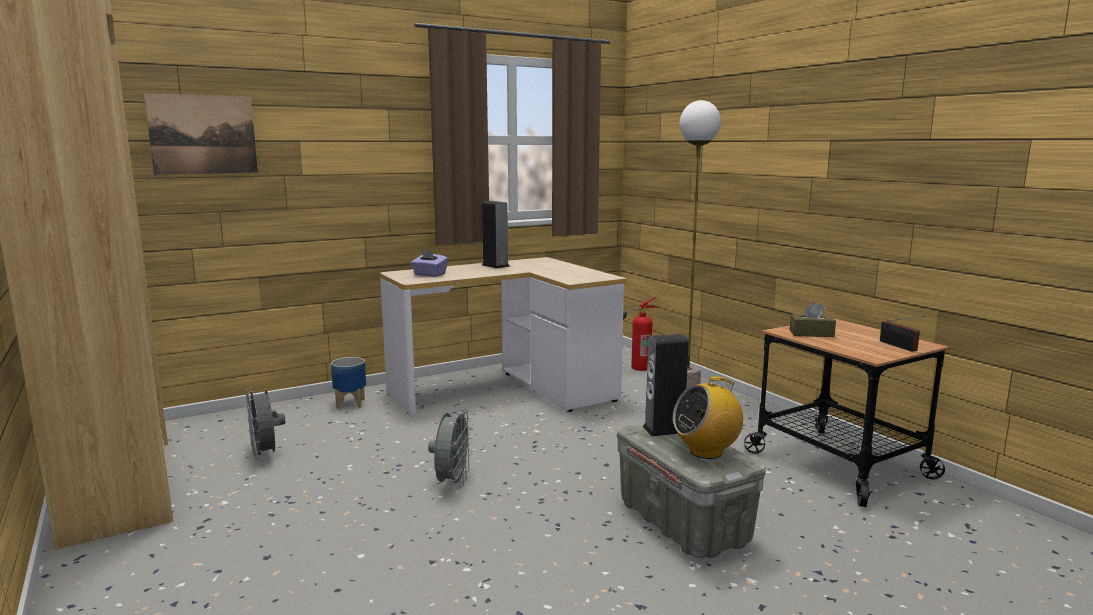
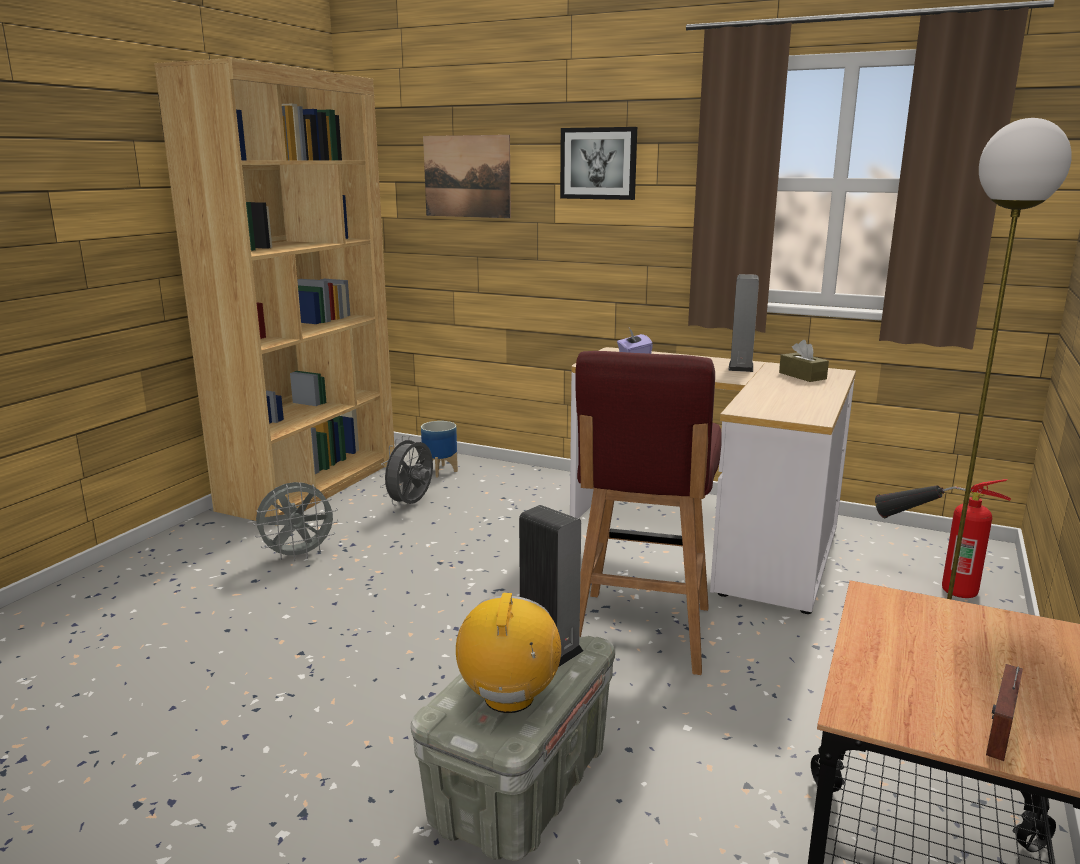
camera: 55 degrees right, 5 degrees up
(341, 124) = (598, 163): none -> picture
(350, 403) = (553, 488): planter -> planter (440, 471)
(452, 483) = (455, 601): grey fan -> grey fan (299, 555)
(577, 443) = (640, 633): none -> red stool
(706, 451) = (509, 698): radio -> radio turned 60 degrees clockwise
(811, 333) = (911, 625): brown tissue box -> brown tissue box (802, 376)

